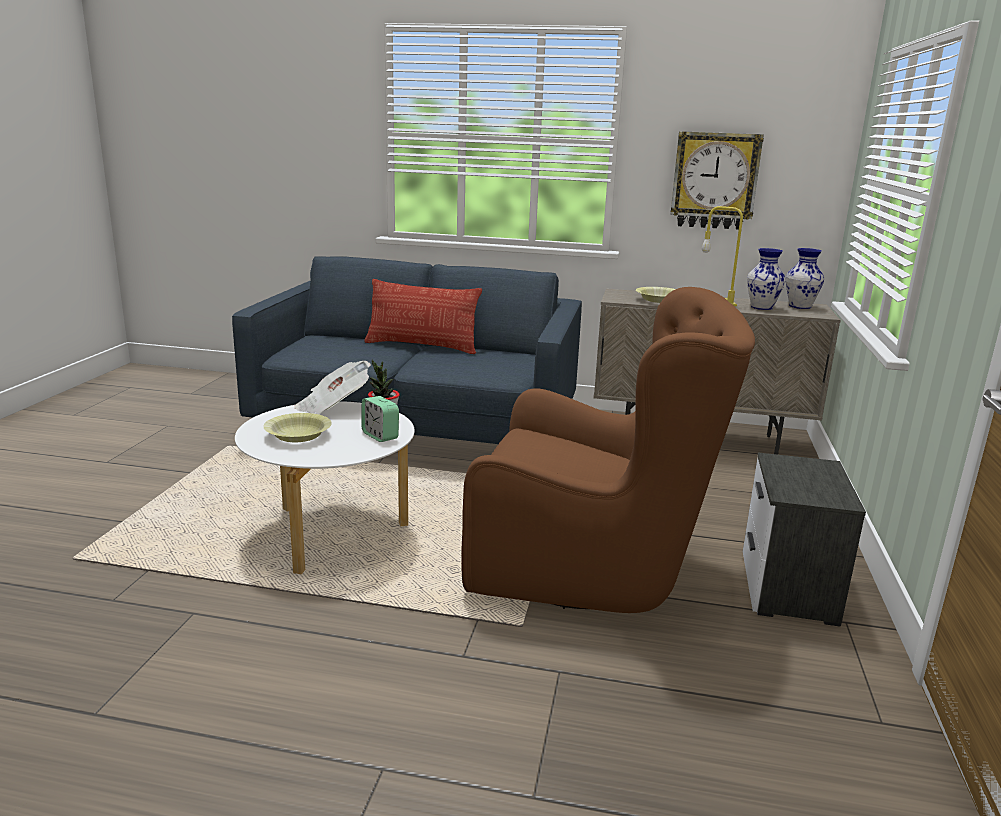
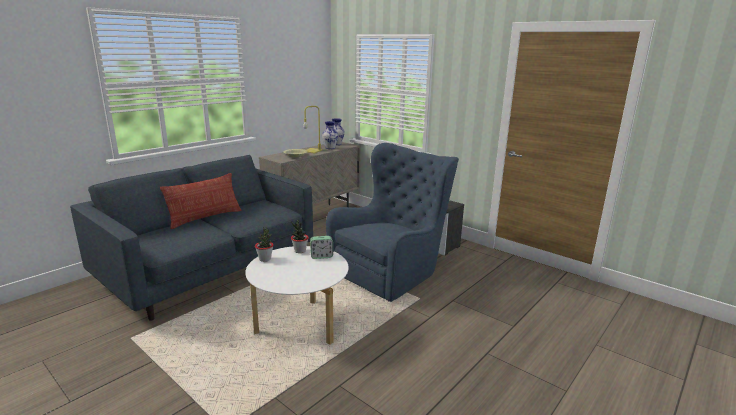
camera: 60 degrees left, 0 degrees up
(298, 436) = (297, 275): yellow bowl -> none
(333, 406) = (265, 259): newspaper -> potted plant
(594, 567) = (392, 271): brown armchair -> blue armchair
(714, 181) = (286, 93): wall clock -> none

